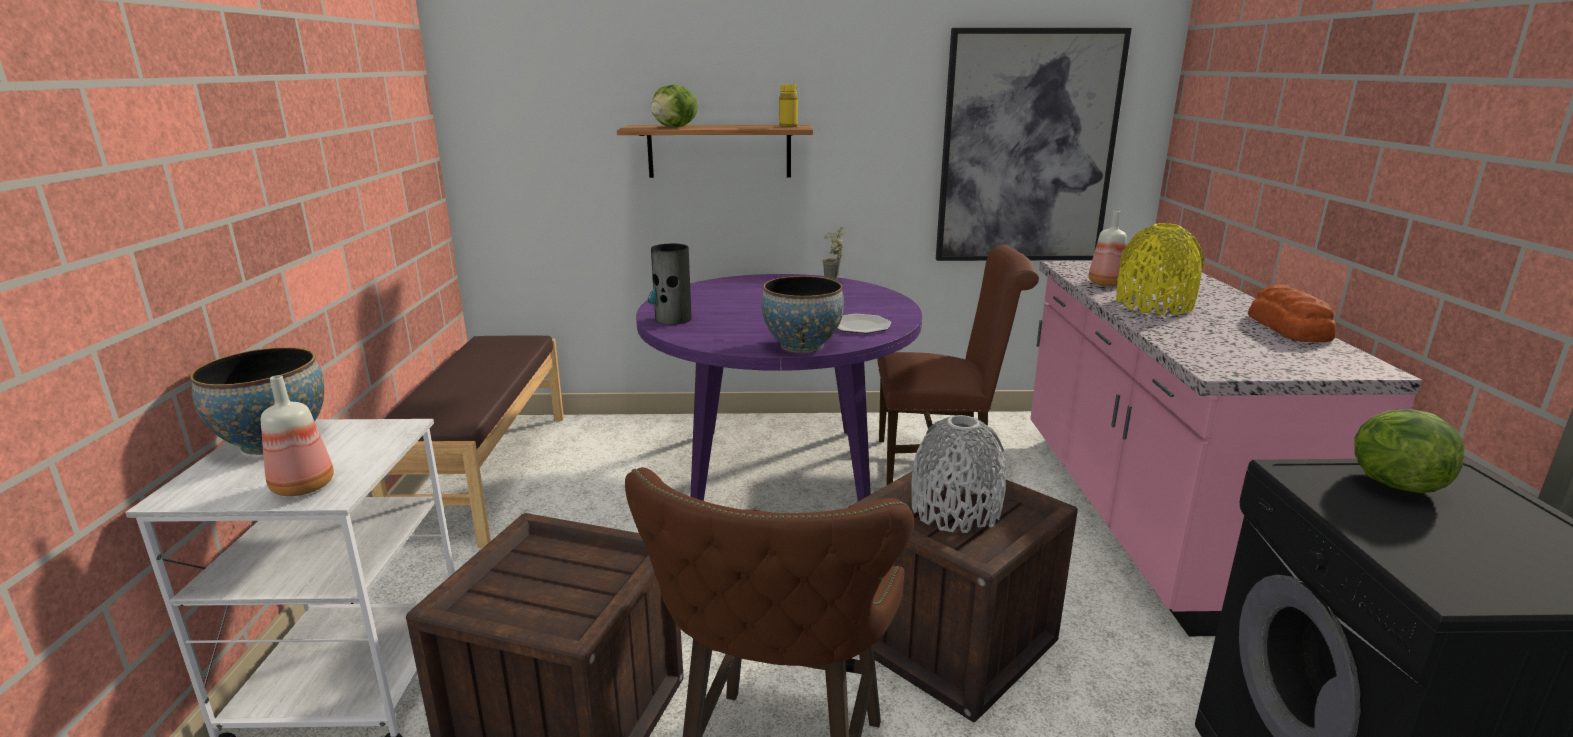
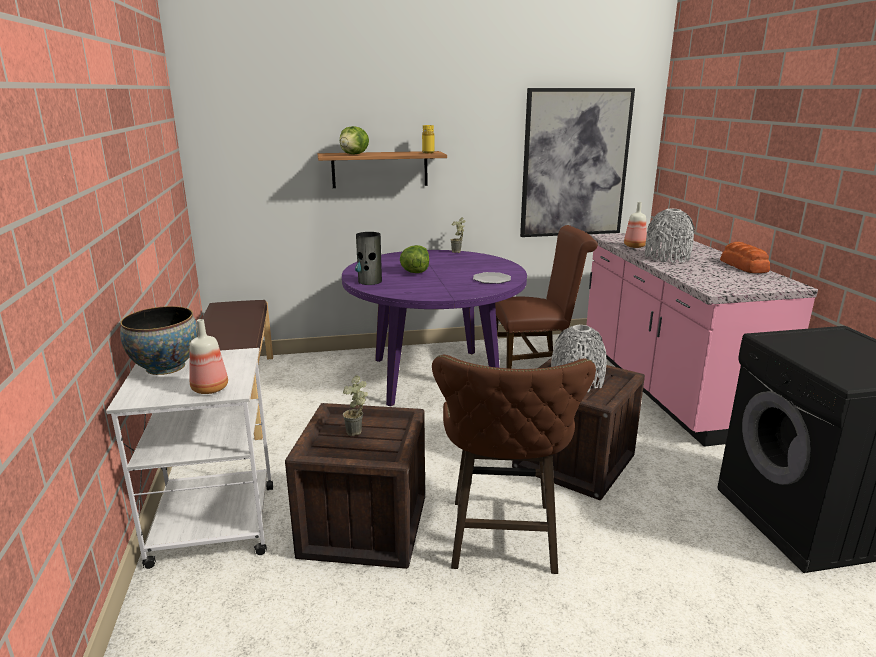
camera: 10 degrees left, 0 degrees up
(552, 574) = (358, 433): none -> potted plant
(802, 345) = (463, 292): bowl -> none
(1154, 305) = (667, 257): yellow vase -> grey vase
(1392, 483) = (813, 339): lettuce -> lettuce (415, 272)

